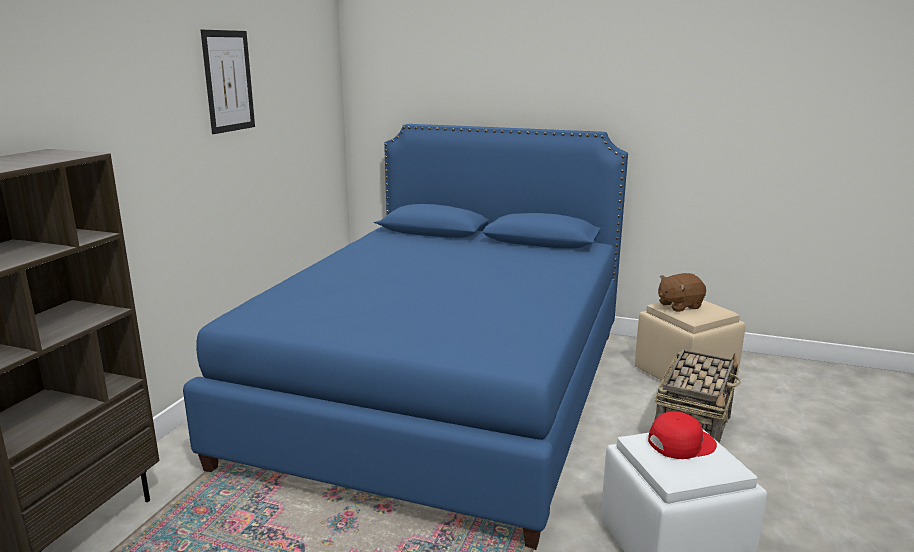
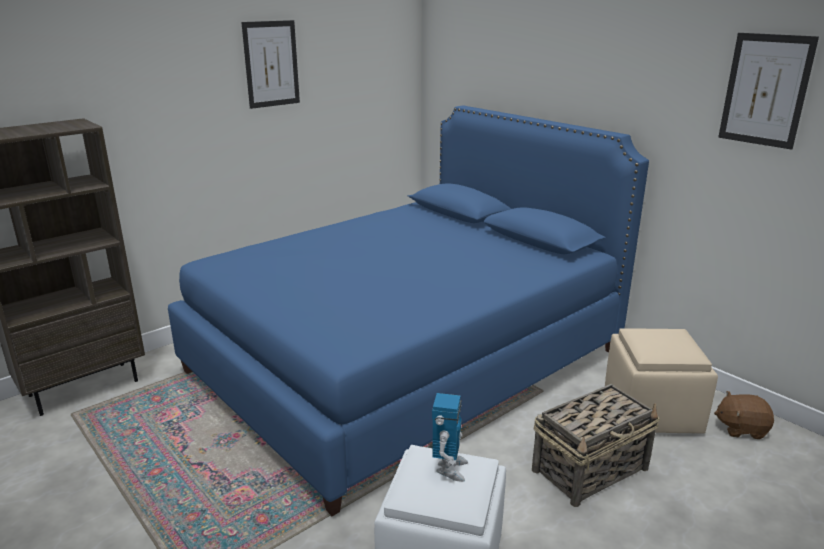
camera: 30 degrees right, 5 degrees up
(679, 305) = (648, 337): brown plush toy -> brown plush toy (741, 428)
(680, 443) = (449, 469): red cap -> toy robot
(728, 81) = (765, 90): none -> picture

